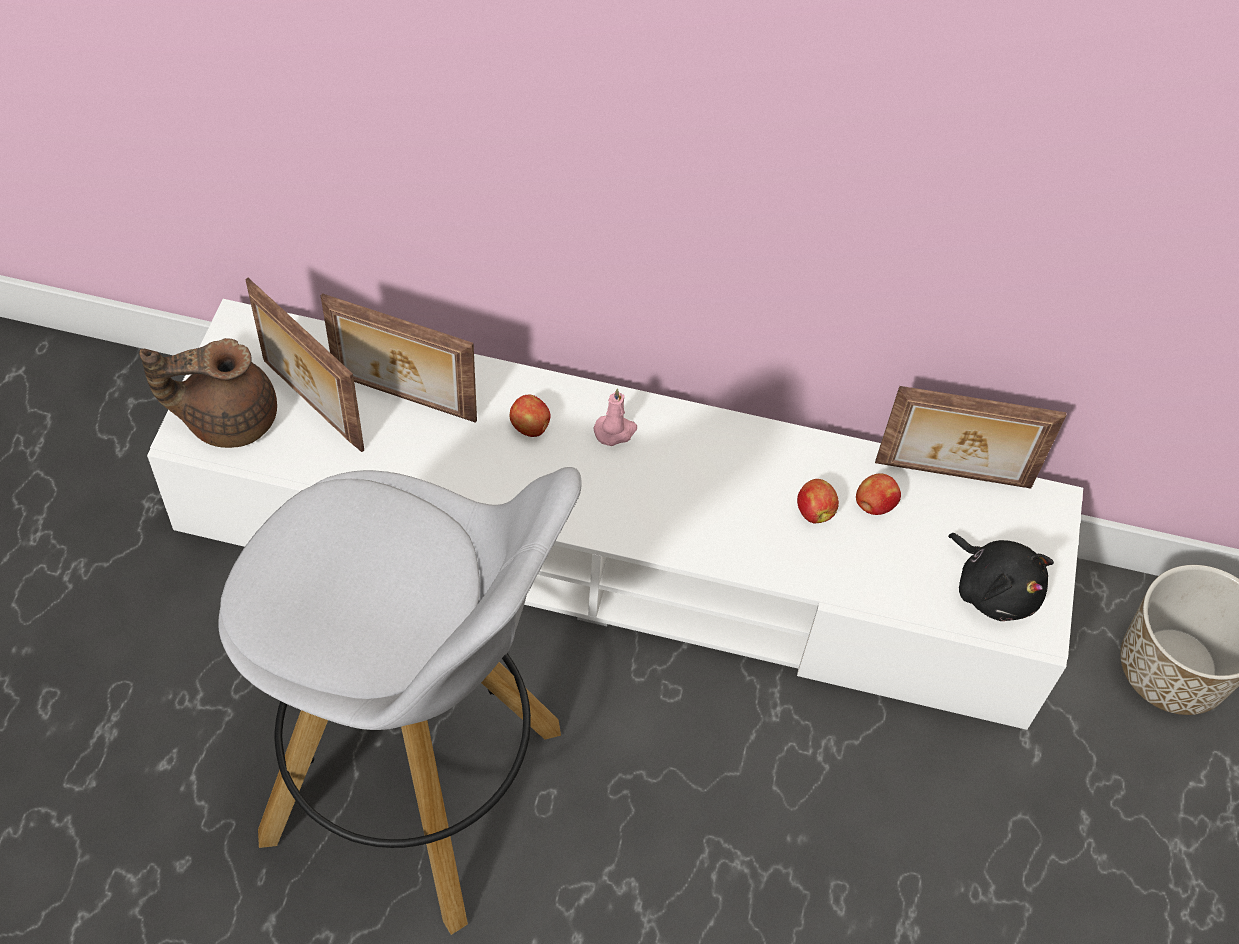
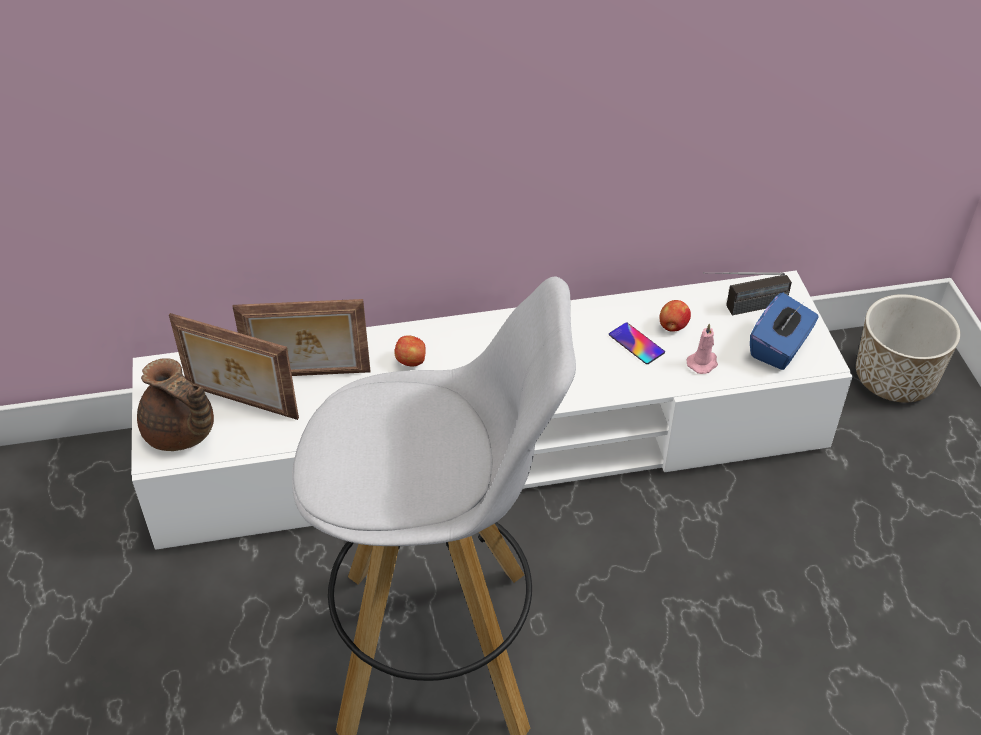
camera: 20 degrees left, 10 degrees down
(227, 417) = (181, 433): brown teapot -> brown teapot turned 105 degrees counterclockwise
(615, 431) = (473, 343): pink candle -> pink candle (703, 363)
(814, 511) = (636, 344): apple -> phone
(952, 476) = (712, 292): picture frame -> none
(977, 515) = (742, 309): none -> radio
(994, 589) = (779, 348): black plush toy -> blue tissue box

